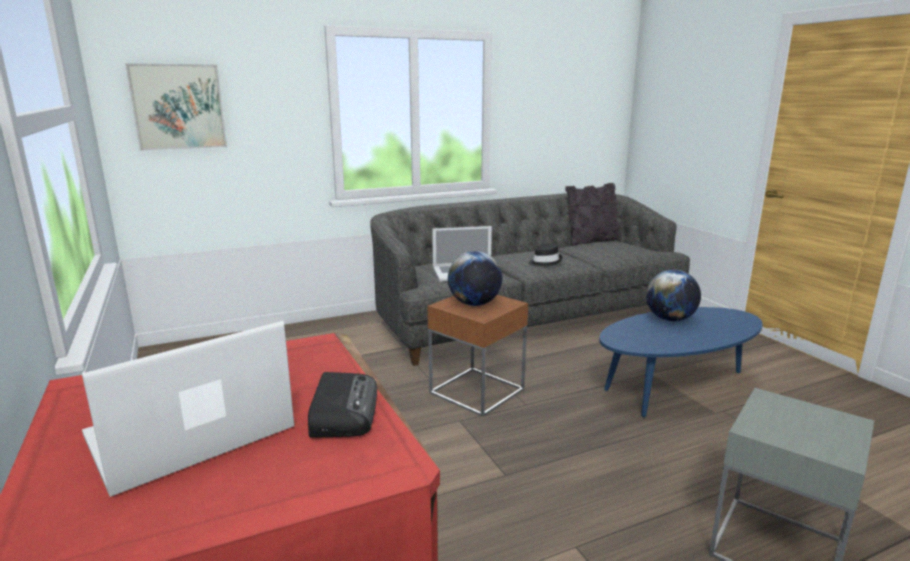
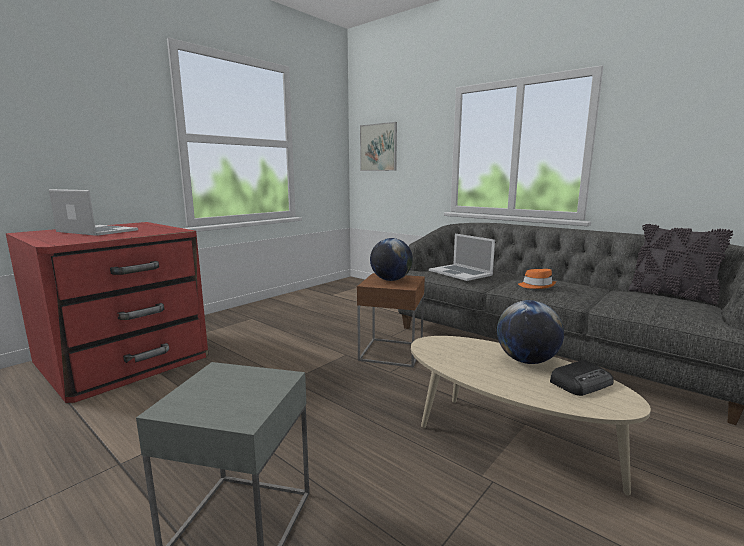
camera: 65 degrees right, 5 degrees down
(343, 410) = (106, 237): radio -> radio (581, 383)
(544, 262) = (537, 286): black hat -> orange hat
(674, 389) = (506, 442): blue coffee table -> beige coffee table

